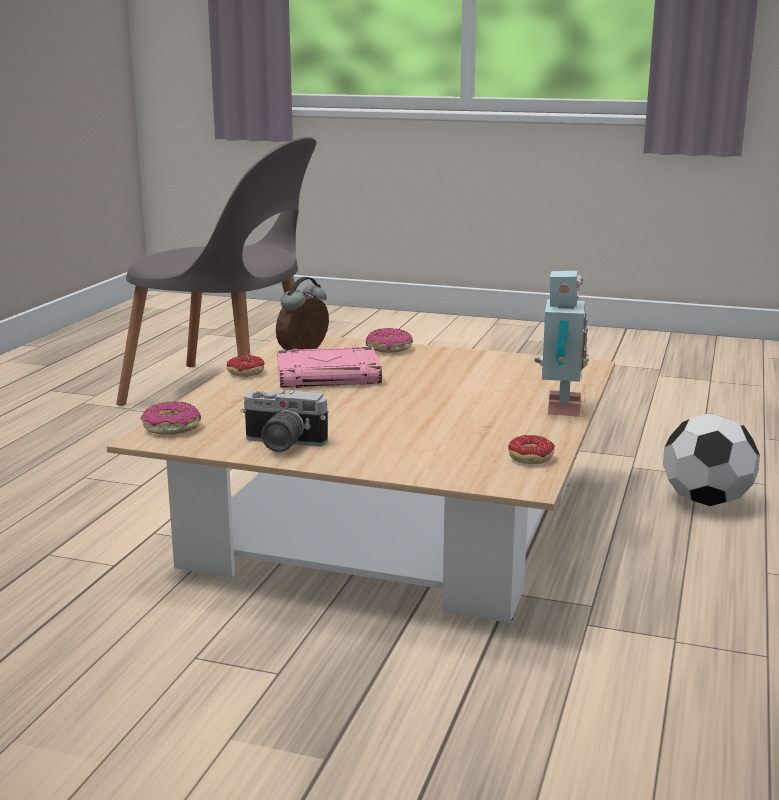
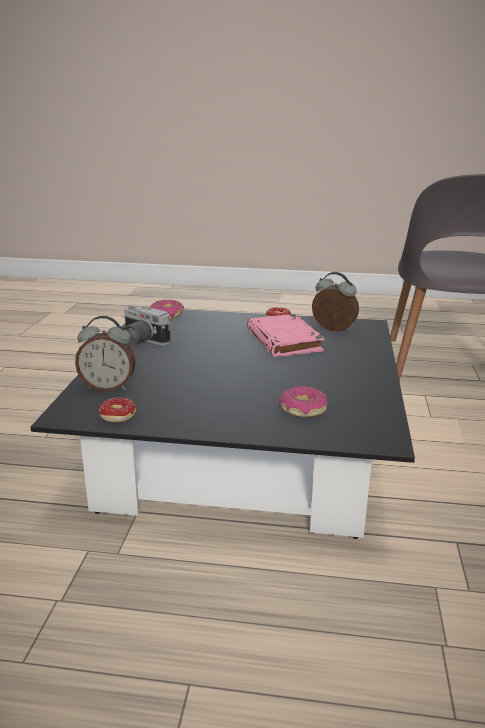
camera: 80 degrees right, 5 degrees up
(281, 445) = (141, 341): camera -> camera turned 60 degrees counterclockwise
(388, 522) = (243, 451): beige coffee table -> black coffee table
(389, 349) = (369, 354): donut -> donut (303, 409)
(444, 463) = (108, 387): none -> alarm clock
(558, 409) = (236, 426): toy robot -> none
(706, 501) = (364, 646): football -> none

